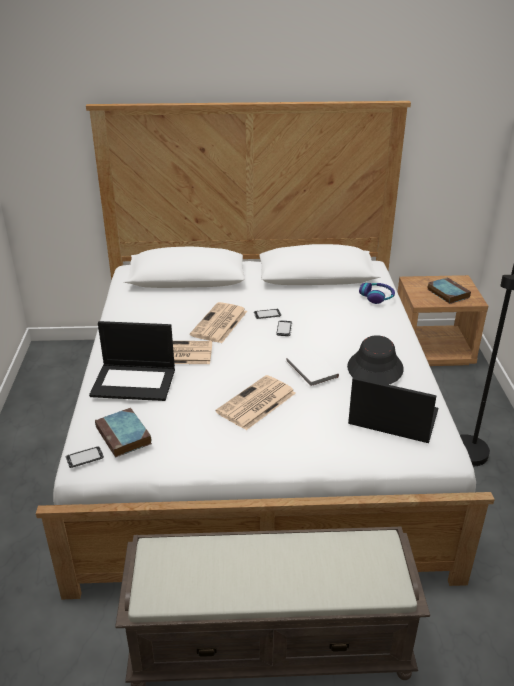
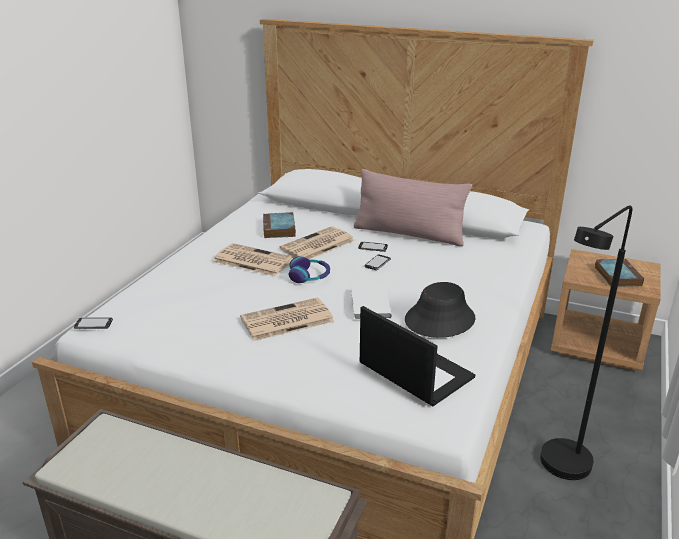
camera: 25 degrees right, 5 degrees down
(124, 436) = (140, 315): book -> book (279, 229)
(135, 382) = (192, 274): laptop -> none
(286, 294) = (409, 234): none -> pink pillow
(377, 297) = (505, 255): headphones -> headphones (309, 276)

